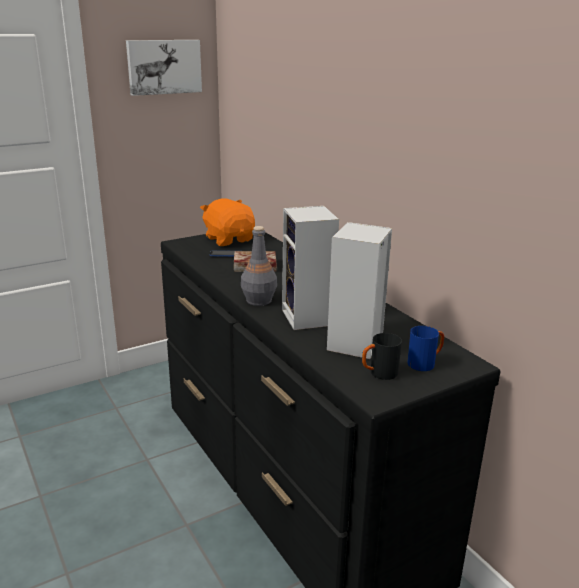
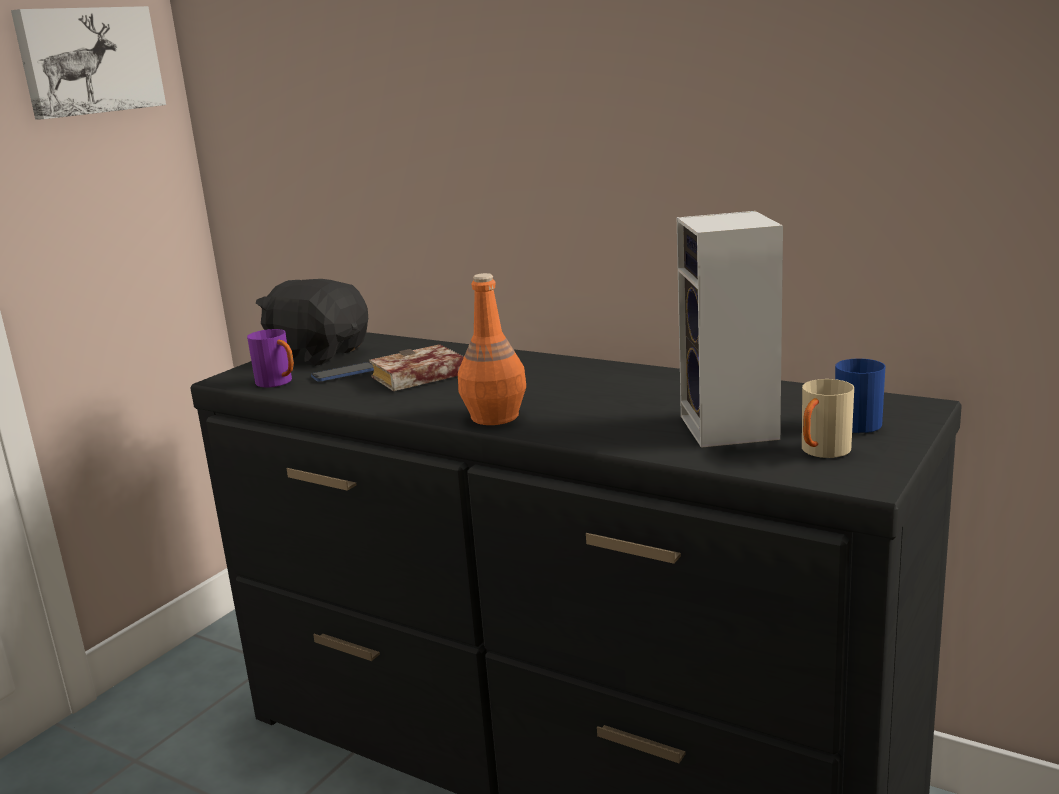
camera: 25 degrees left, 5 degrees down
(194, 251) = (279, 383): none -> purple mug
(229, 239) = (319, 354): orange plush toy -> black plush toy
(258, 300) = (494, 417): grey bottle -> orange bottle
(309, 318) = (611, 417): speaker -> none
(378, 374) = (821, 453): black mug -> beige mug

